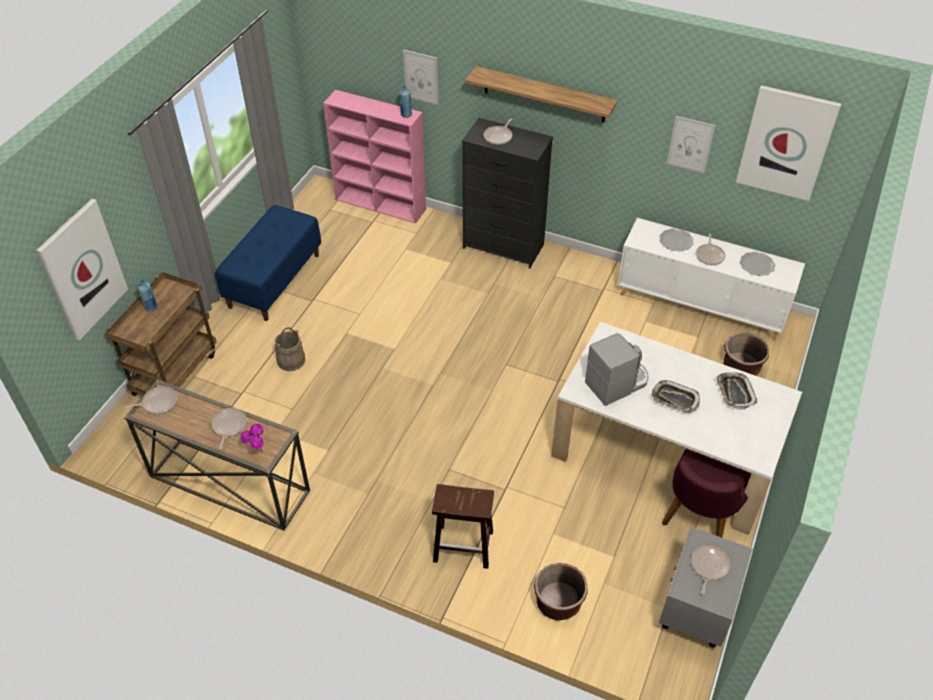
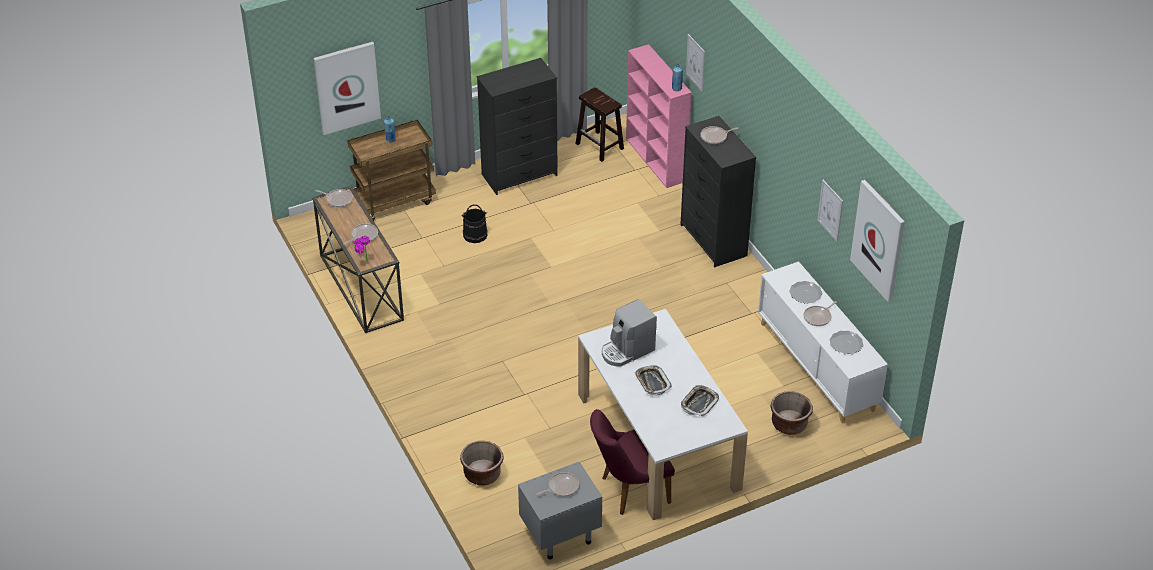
camera: 40 degrees right, 5 degrees down
(274, 280) = (520, 175): blue bench -> black dresser
(291, 360) = (475, 235): beige bucket -> black bucket
(464, 546) = (461, 409): brown stool -> brown stool (600, 146)
(544, 94) = (757, 118): shelf -> none
(617, 383) = (627, 351): coffee machine -> coffee machine turned 135 degrees clockwise

